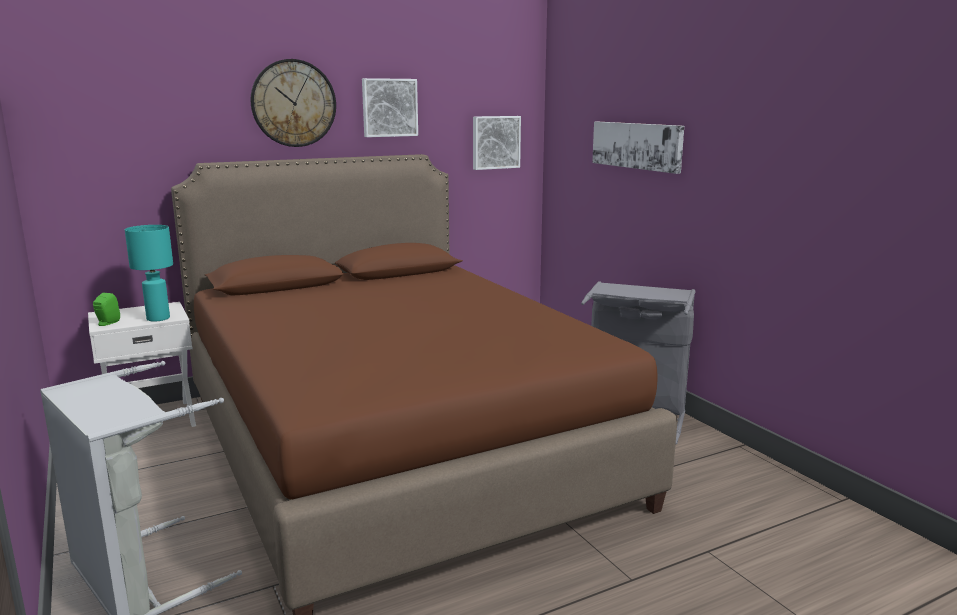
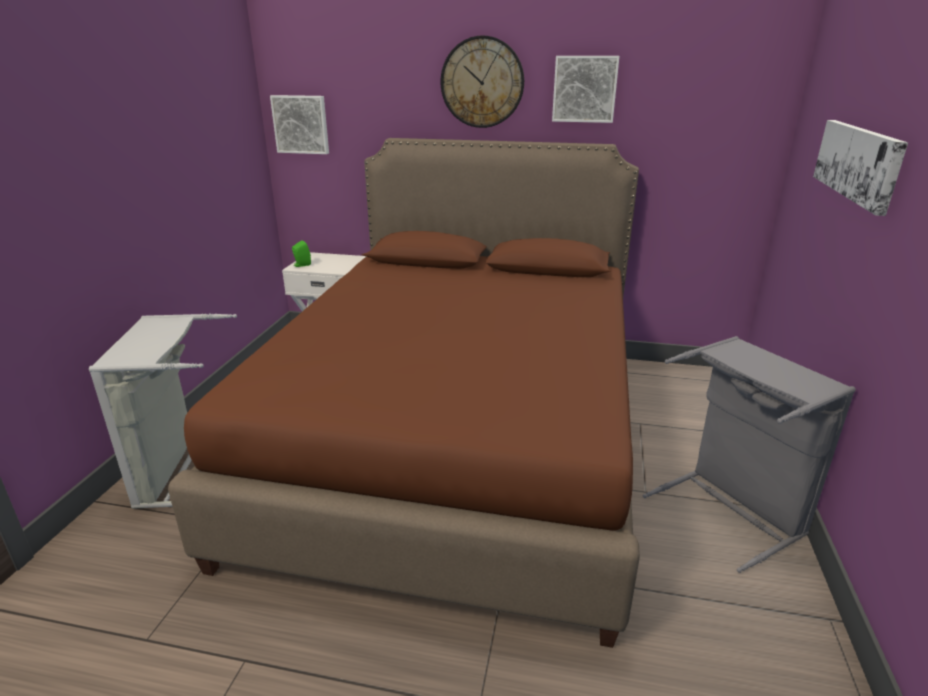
camera: 40 degrees right, 10 degrees up
(158, 318) = (334, 269): turquoise table lamp -> none
(495, 142) = (717, 135): picture -> picture (301, 124)

